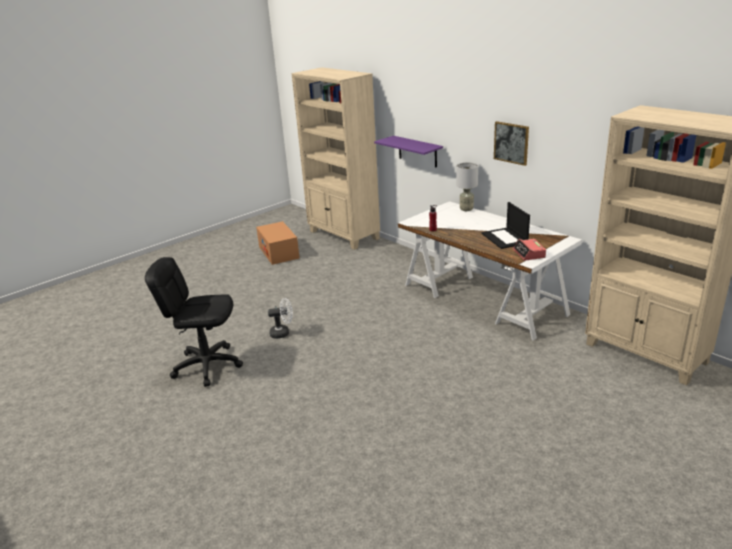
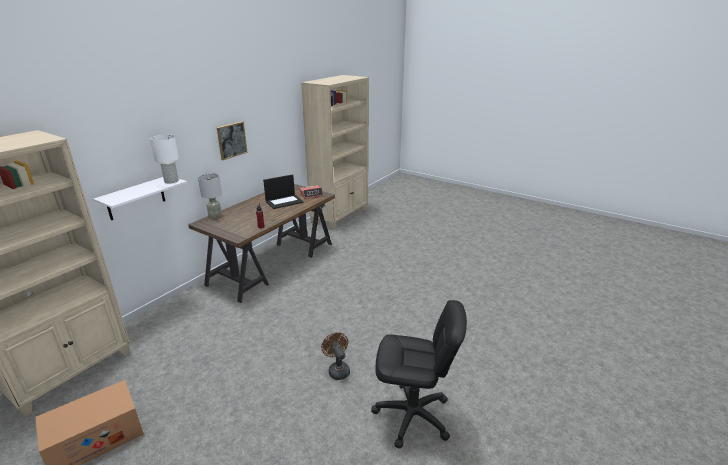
camera: 105 degrees left, 0 degrees up
(207, 365) = (412, 416): black office chair -> black office chair turned 75 degrees counterclockwise
(283, 333) = (337, 369): white fan -> brown fan
(417, 151) = (136, 198): purple shelf -> white shelf
(424, 148) = (171, 181): none -> white table lamp
(483, 299) = (272, 263): white desk -> brown desk

